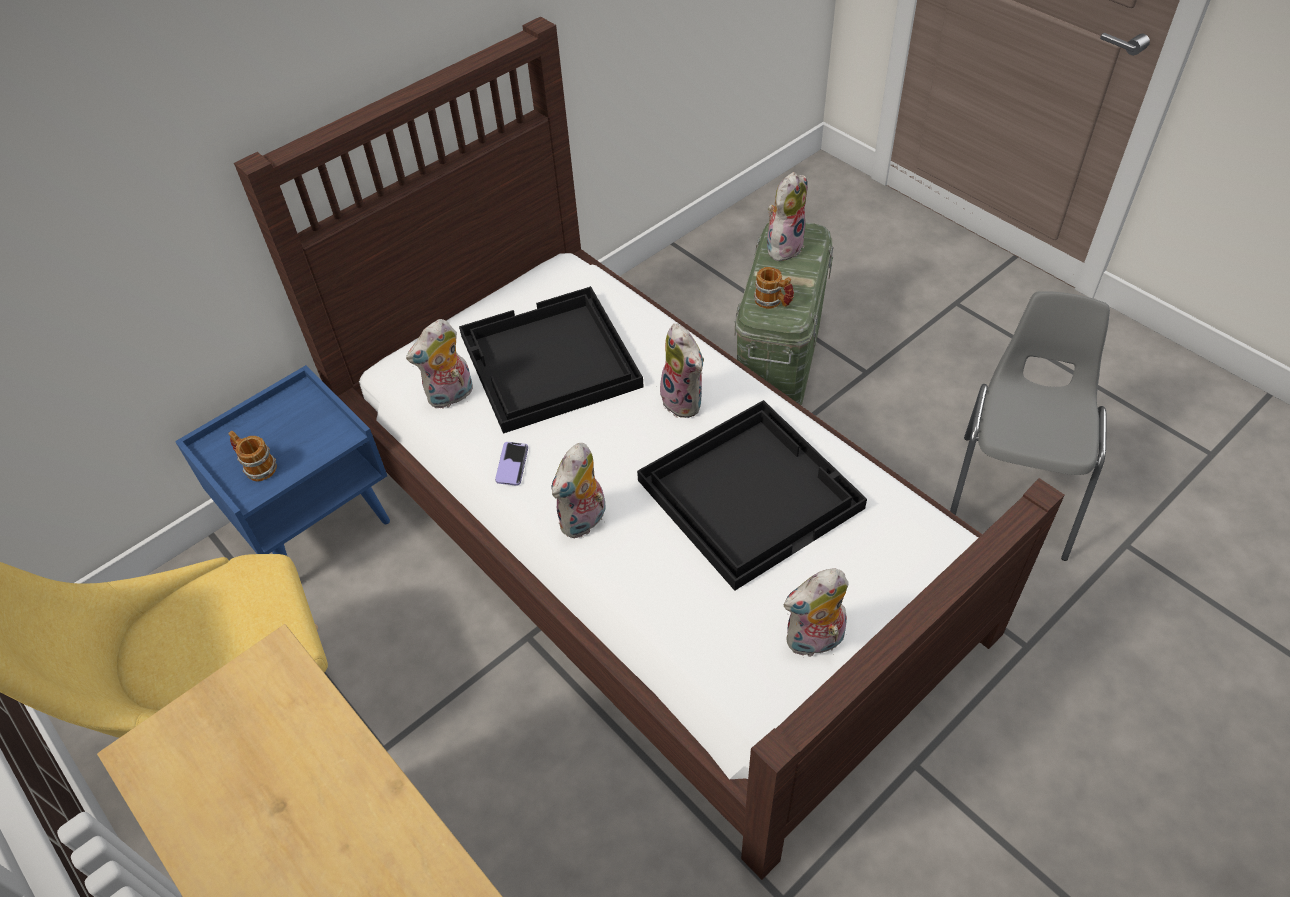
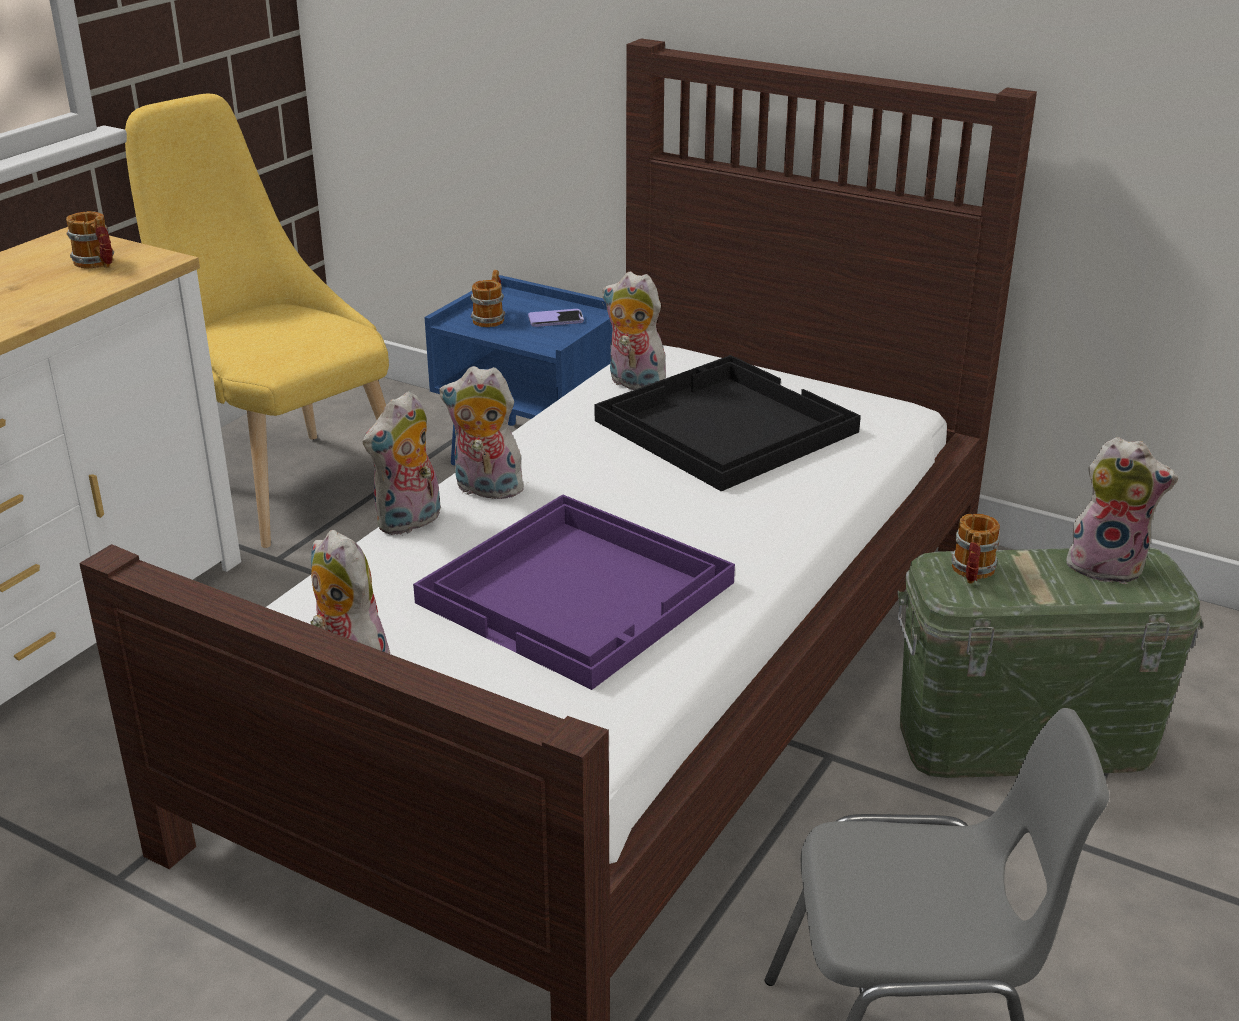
camera: 70 degrees right, 20 degrees down
(254, 719) = (98, 264): none -> mug
(512, 464) = (550, 434): phone -> phone (556, 320)
(685, 401) = (714, 523): plush toy -> plush toy (410, 523)
(750, 492) = (579, 592): black tray -> purple tray

